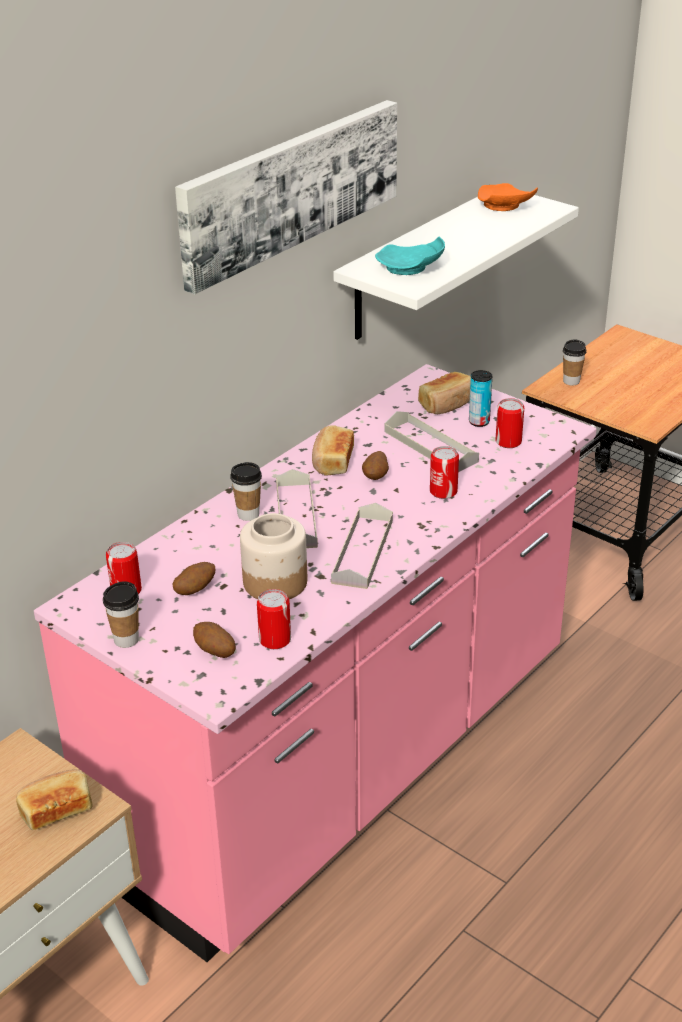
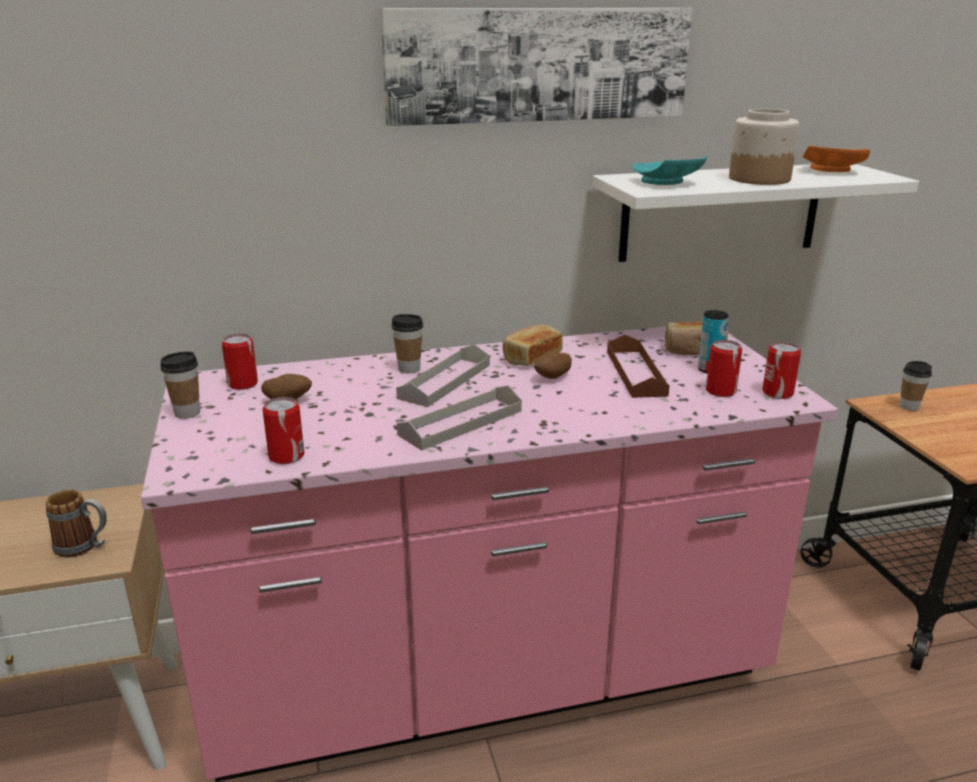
camera: 35 degrees right, 10 degrees down
(56, 809) = (84, 547): bread -> mug
(215, 652) = (229, 445): potato -> none
(274, 582) = (353, 418): jar -> jar (758, 179)
(430, 446) = (635, 373): grey tray -> brown tray
(443, 491) = (601, 406): can -> can (777, 393)

